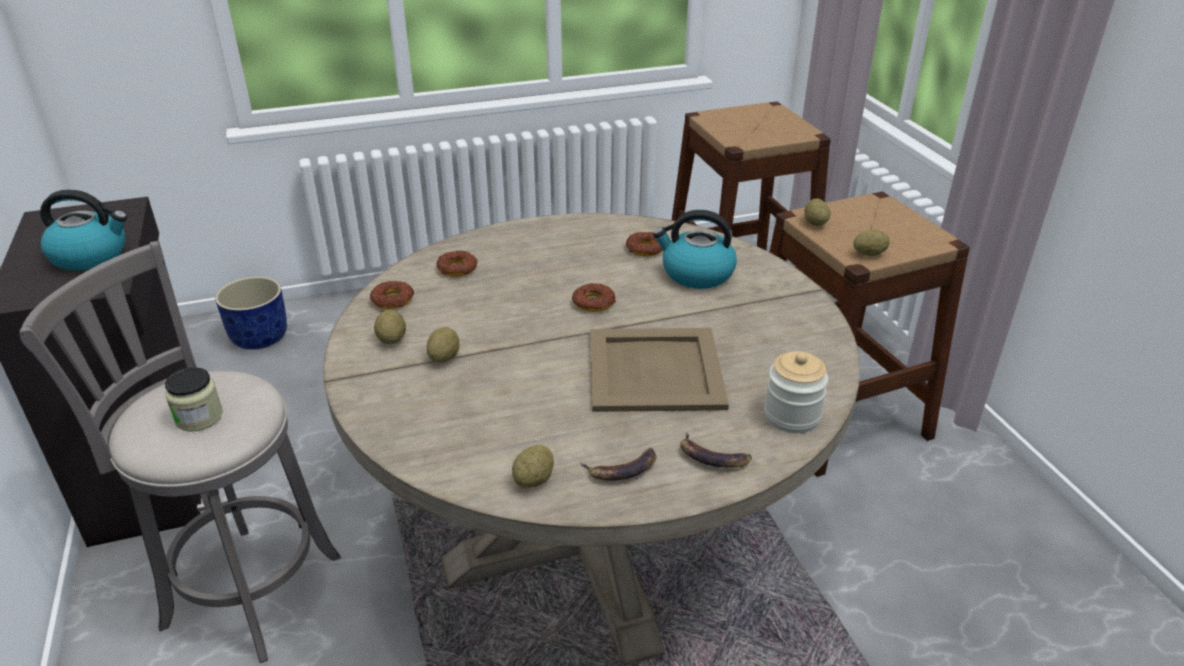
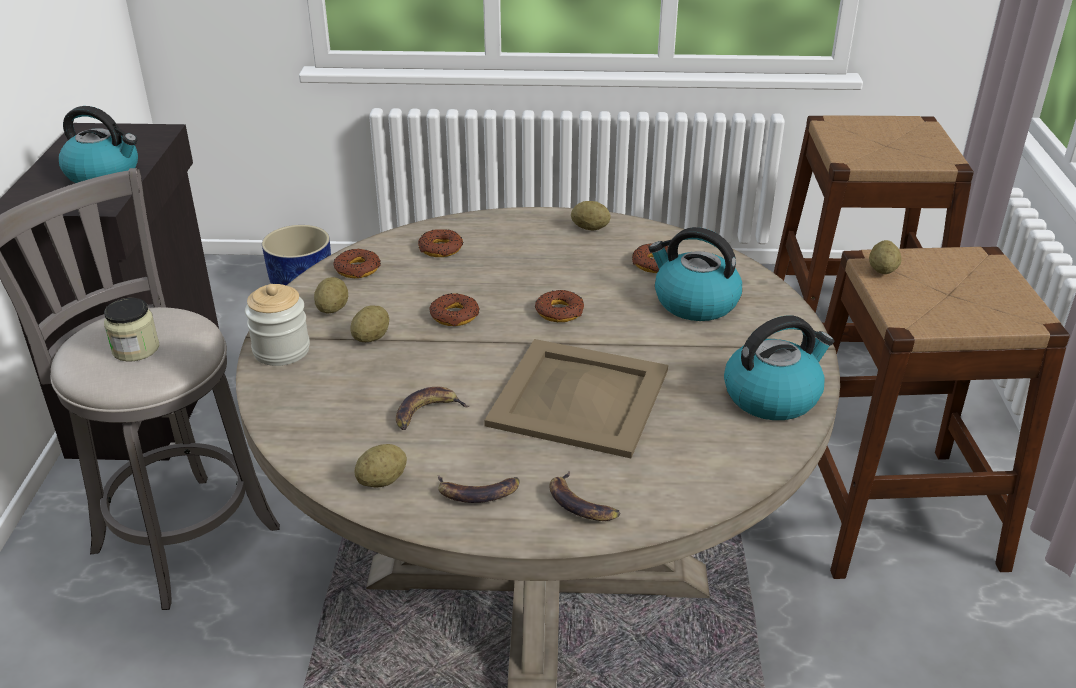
camera: 20 degrees right, 0 degrees up
(506, 323) = (454, 315): none -> donut
(535, 412) = (427, 413): none -> banana
(791, 416) = (699, 481): jar -> jar (281, 350)
(802, 335) = (772, 396): none -> kettle
(869, 254) = (926, 319): potato -> potato (590, 228)

